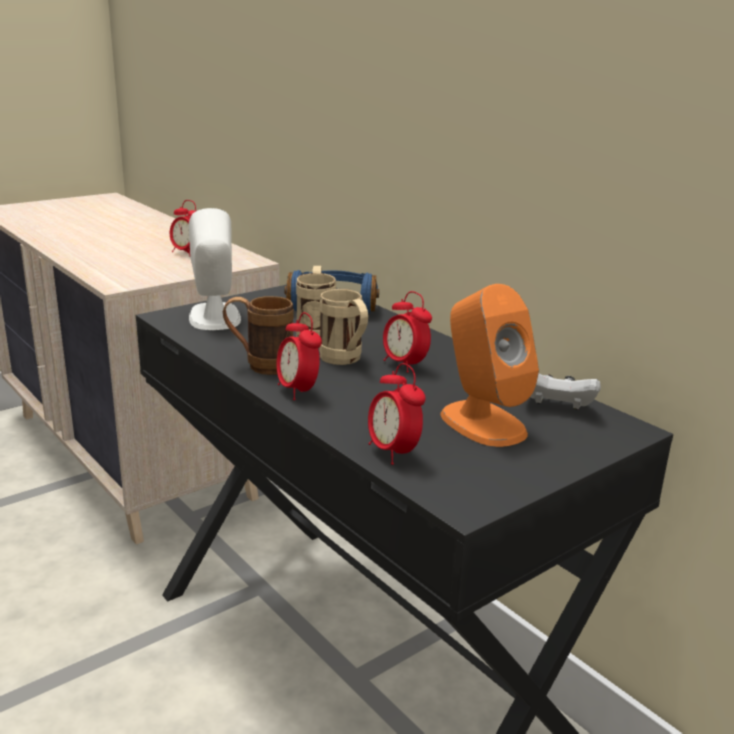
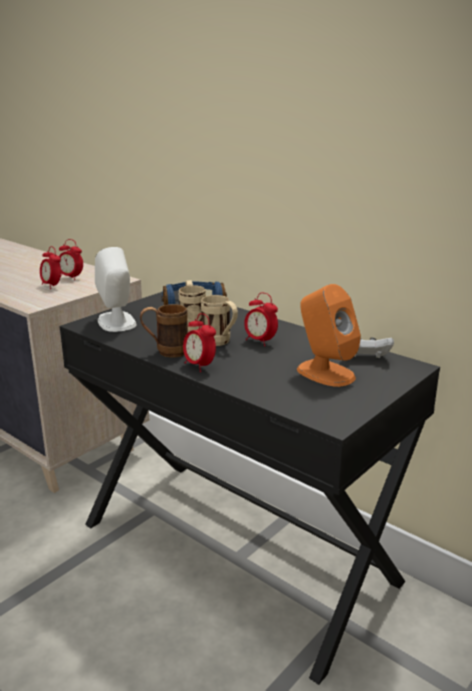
camera: 10 degrees left, 0 degrees up
(393, 452) = (278, 397): alarm clock -> alarm clock (52, 286)

